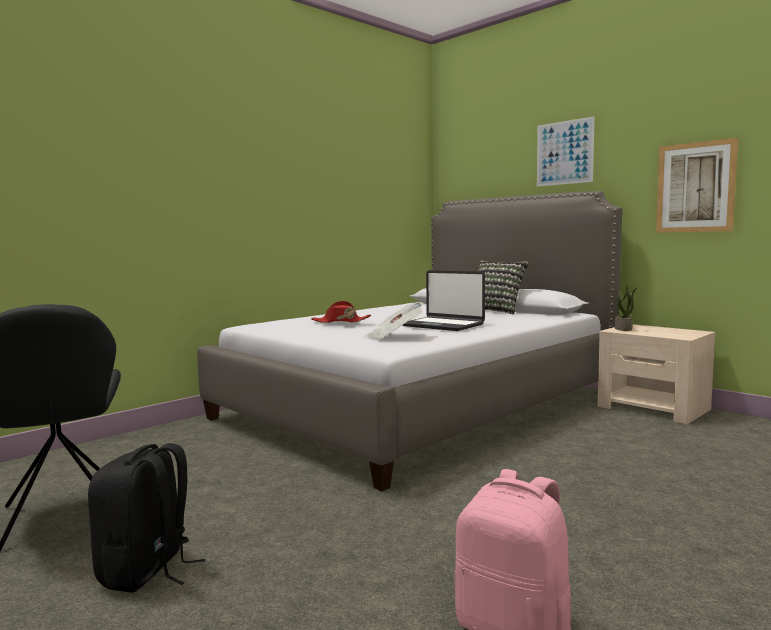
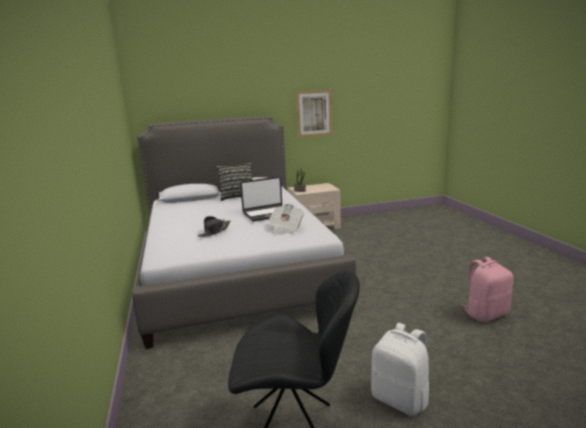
camera: 60 degrees left, 10 degrees up
(147, 571) = (400, 399): black backpack -> white backpack
(341, 322) = (214, 231): red hat -> black hat
(564, 152) = (239, 91): picture -> none

